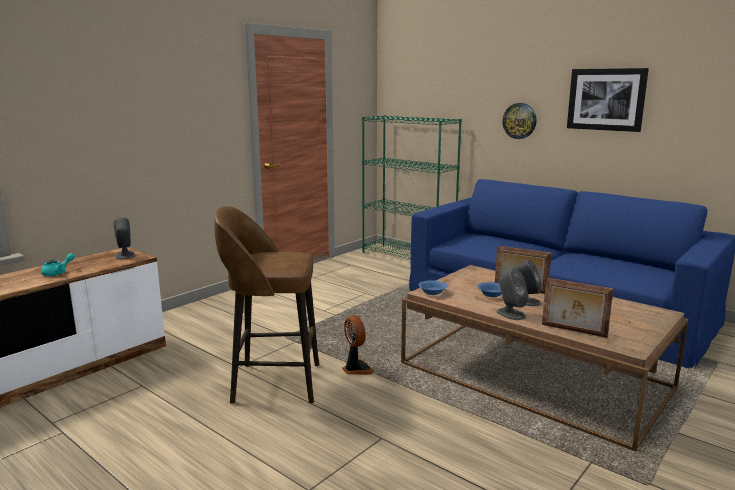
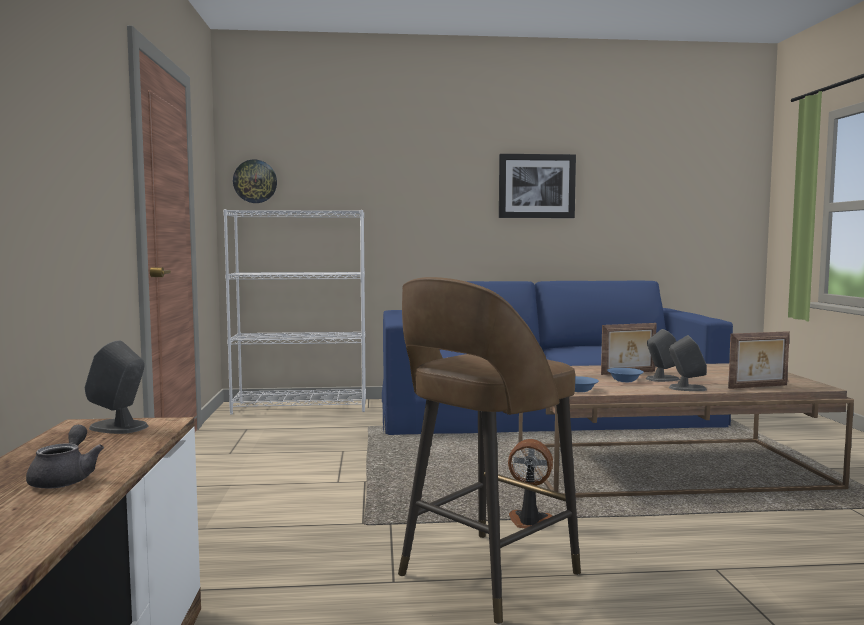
camera: 45 degrees left, 10 degrees down
(58, 273) = (65, 478): turquoise teapot -> grey teapot
(408, 257) = (301, 406): green bookcase -> white bookcase
(519, 121) = (440, 212): wall clock -> wall clock (255, 181)

